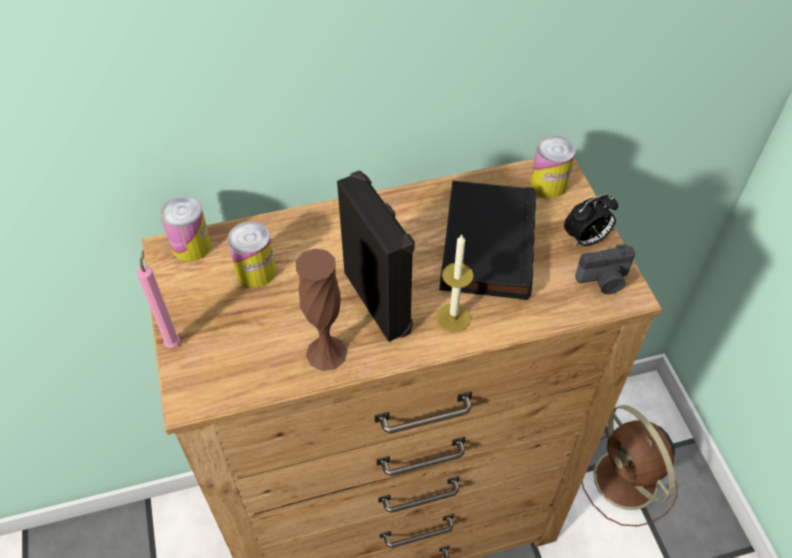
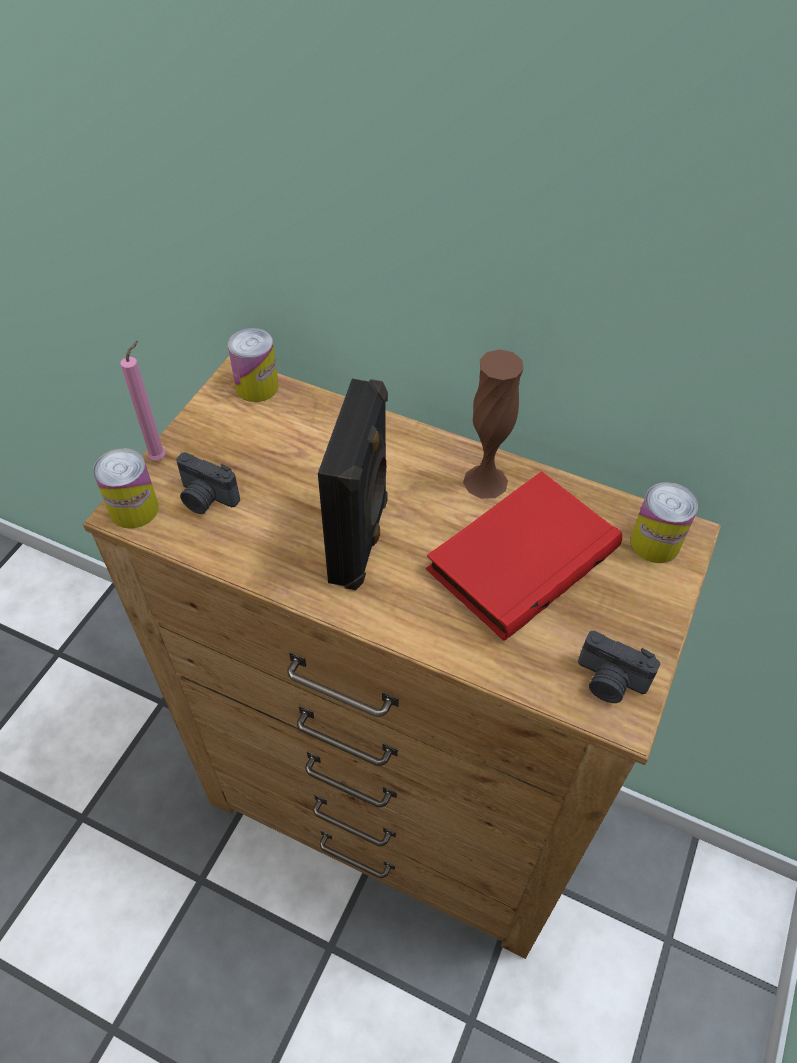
camera: 40 degrees right, 0 degrees up
(242, 347) = (206, 499): none -> camera
(256, 271) = (285, 442): can -> can (134, 509)
(326, 353) = (266, 553): brown vase -> brown vase (485, 481)
(453, 317) = (411, 605): candle -> none
(484, 243) = (520, 556): black book -> red book
(585, 240) = (635, 626): alarm clock -> none
(627, 482) = (655, 967): brown fan -> none

